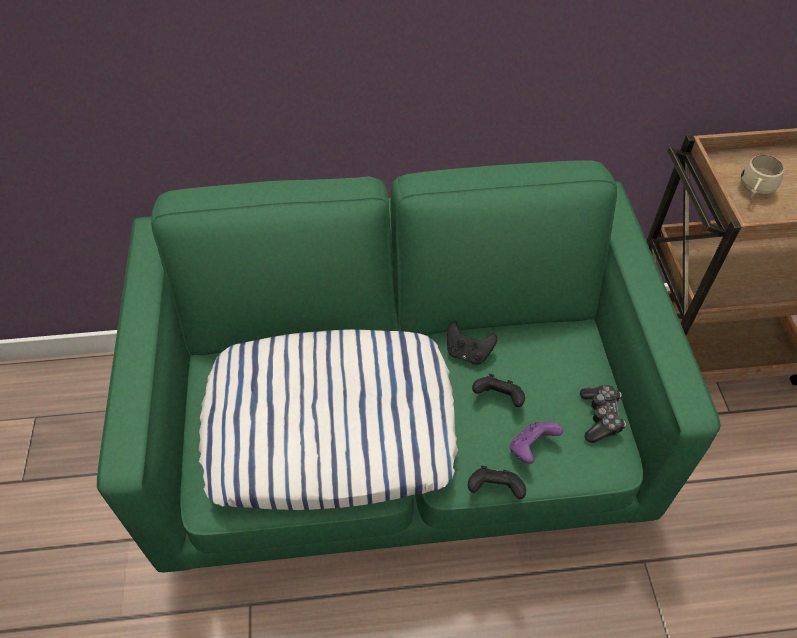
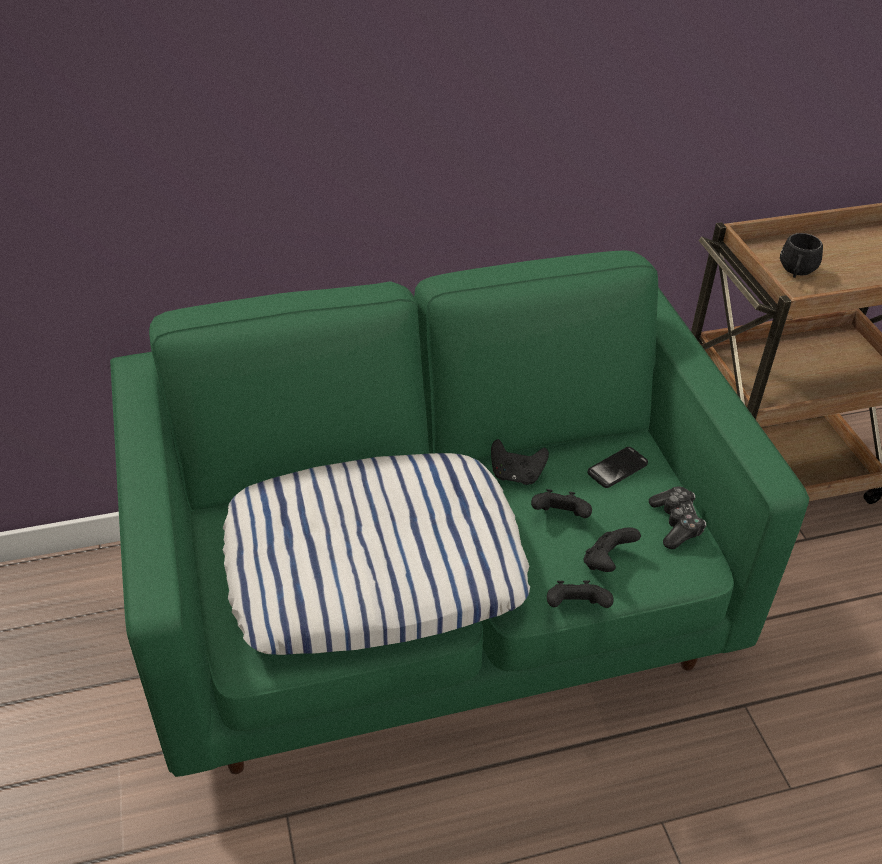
camera: 10 degrees left, 10 degrees down
(531, 448) = (607, 562): purple game controller -> black game controller
(558, 355) = (617, 468): none -> phone
(753, 192) = (795, 273): beige mug -> black mug

